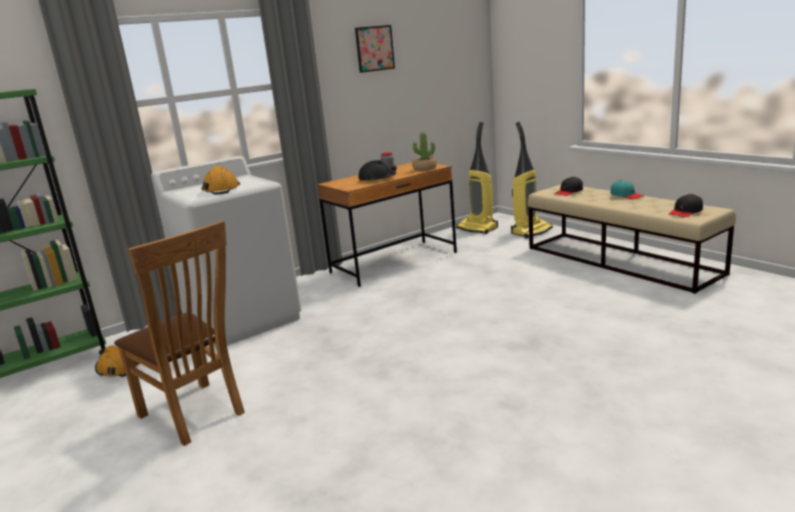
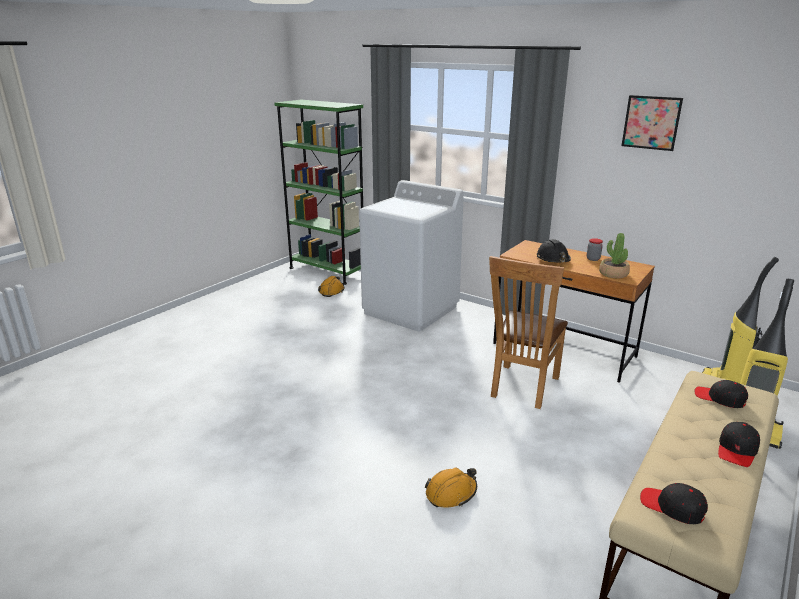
camera: 70 degrees right, 5 degrees up
(196, 415) = (280, 330): brown chair -> brown chair (522, 388)
(221, 189) = (398, 208): orange hard hat -> orange hard hat (451, 493)
(626, 195) = (737, 450): turquoise cap -> black cap

